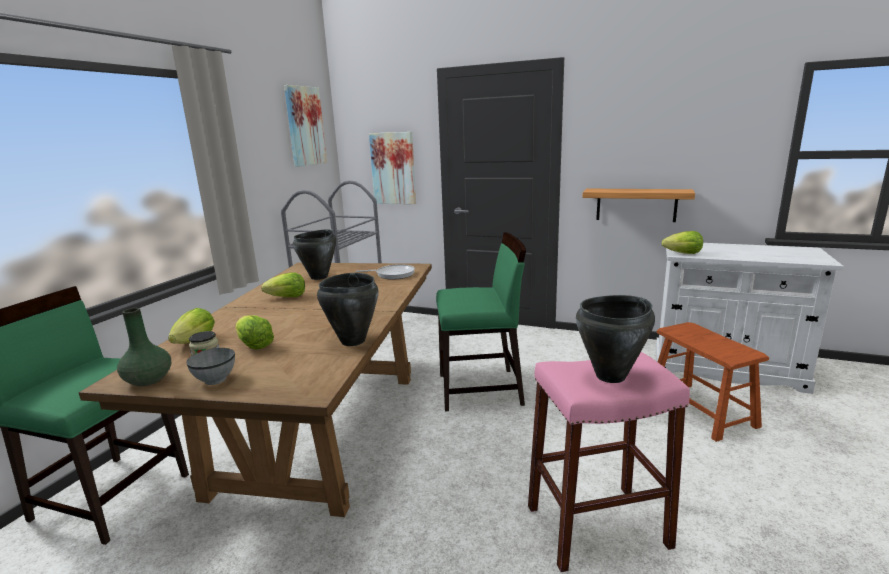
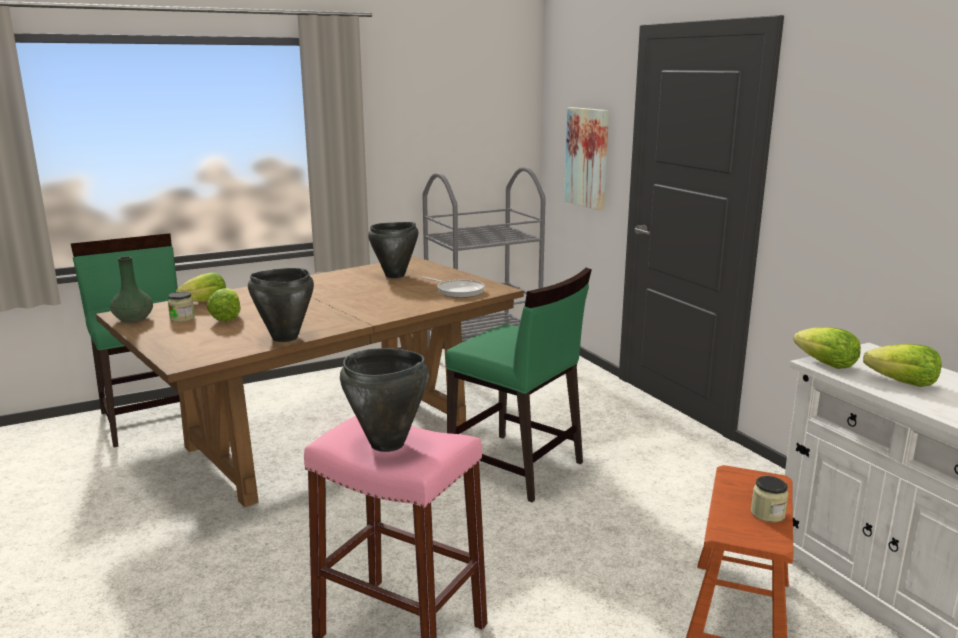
camera: 40 degrees right, 0 degrees up
(215, 379) = (159, 332): grey bowl -> none
(287, 297) = (330, 287): lettuce -> lettuce (903, 383)
(305, 126) = (486, 94): picture -> none
(636, 205) = (856, 271): shelf -> none
(722, 342) = (767, 514): none -> jar

